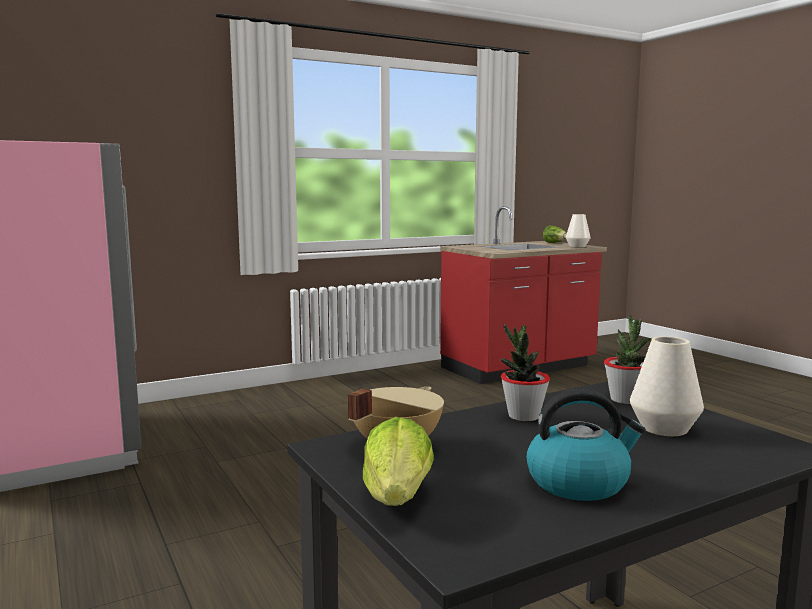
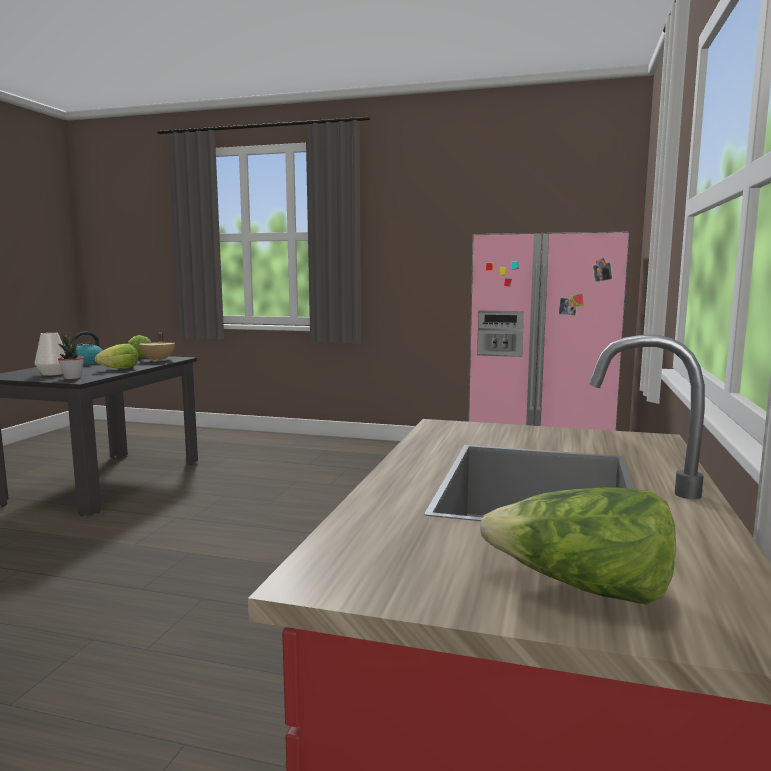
camera: 135 degrees right, 0 degrees up
(523, 416) = (120, 369): potted plant -> lettuce
(577, 246) = (379, 550): white vase -> none

